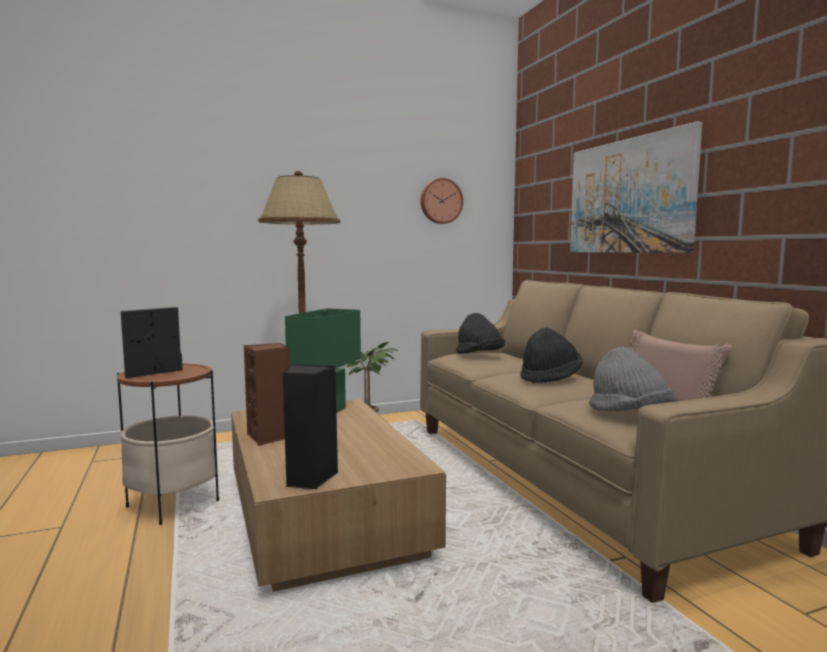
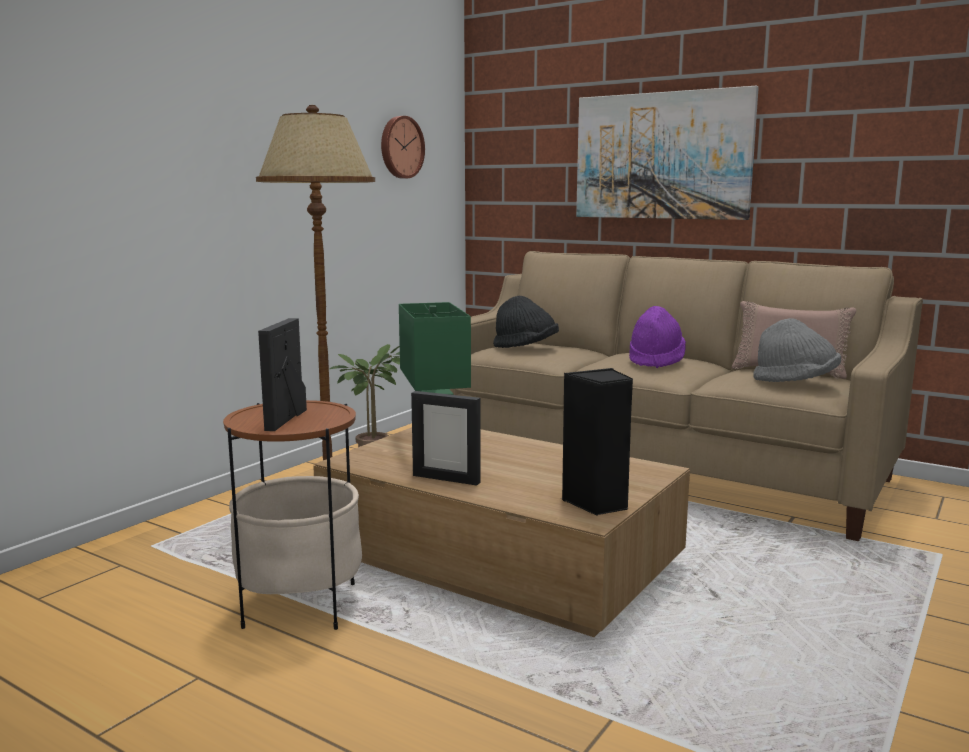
camera: 35 degrees left, 5 degrees up
(270, 437) = (447, 478): brown speaker -> picture frame
(550, 378) = (656, 361): black hat -> purple hat

